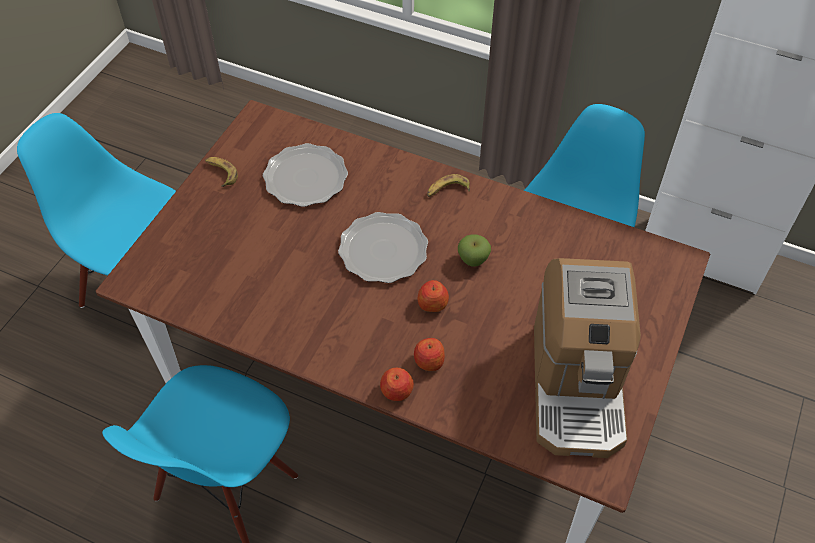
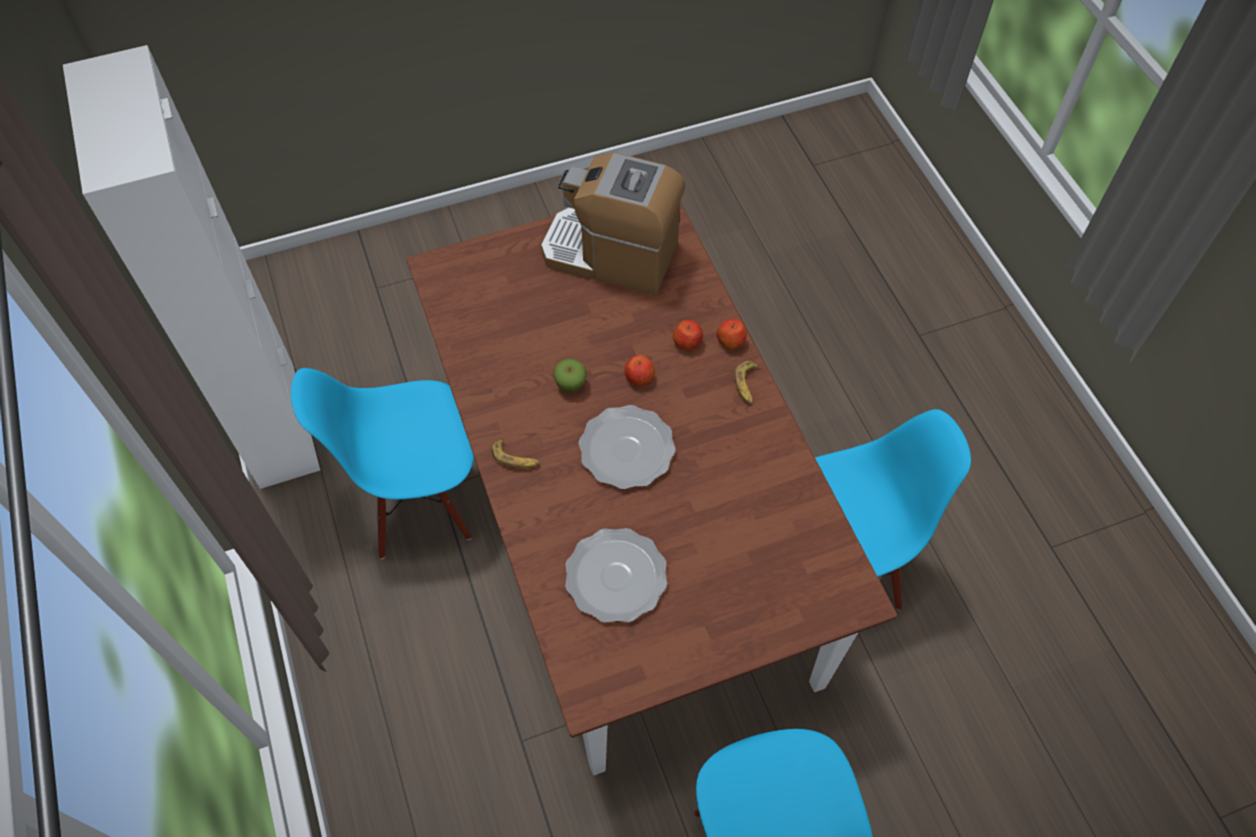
camera: 135 degrees left, 5 degrees up
(221, 173) = (686, 653): banana -> banana (747, 385)
(577, 385) = (611, 254): coffee machine -> coffee machine turned 120 degrees counterclockwise

